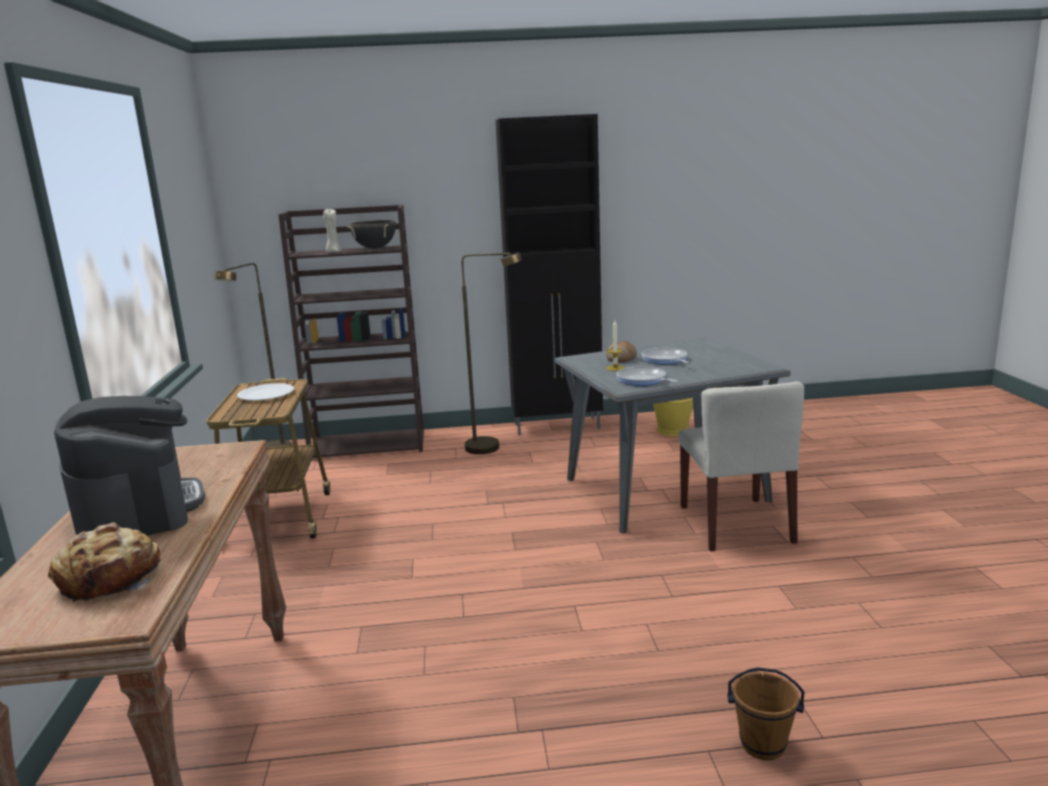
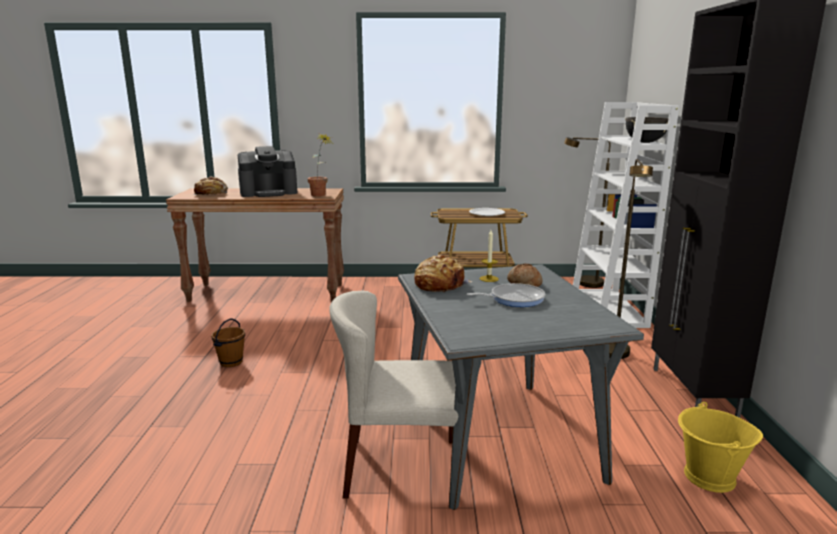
camera: 95 degrees right, 0 degrees up
(216, 454) = (321, 195): none -> potted plant
(333, 252) = (622, 139): beige candle -> none
(369, 445) = (609, 309): brown bookcase -> white bookcase
(643, 380) = (439, 284): frying pan -> bread
(762, 745) = (125, 413): brown bucket -> brown bucket (231, 362)

